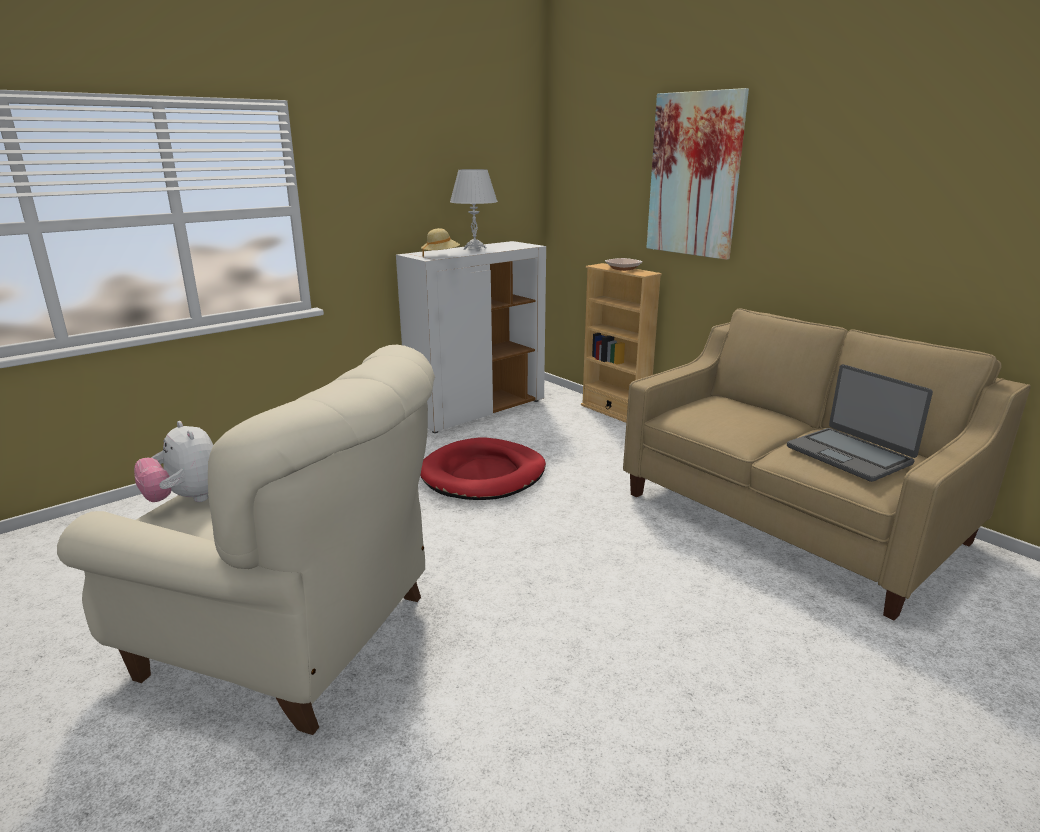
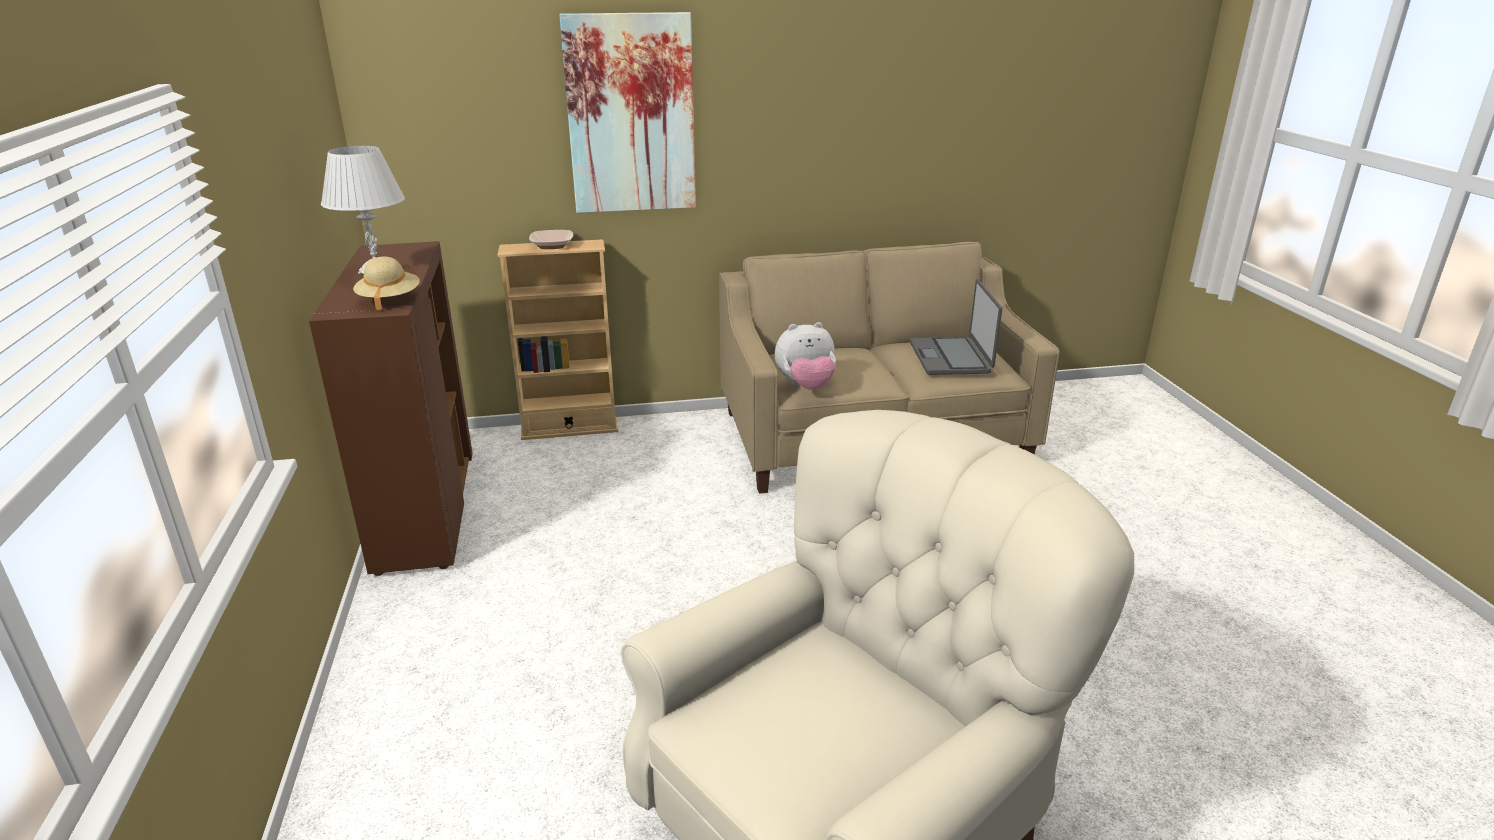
camera: 60 degrees left, 5 degrees up
(186, 499) = (745, 768): plush toy -> plush toy (806, 386)
(478, 410) = (425, 511): white cabinet -> brown cabinet
(483, 474) = (614, 567): red dog bed -> none
(849, 455) = (951, 357): laptop -> laptop turned 90 degrees clockwise

